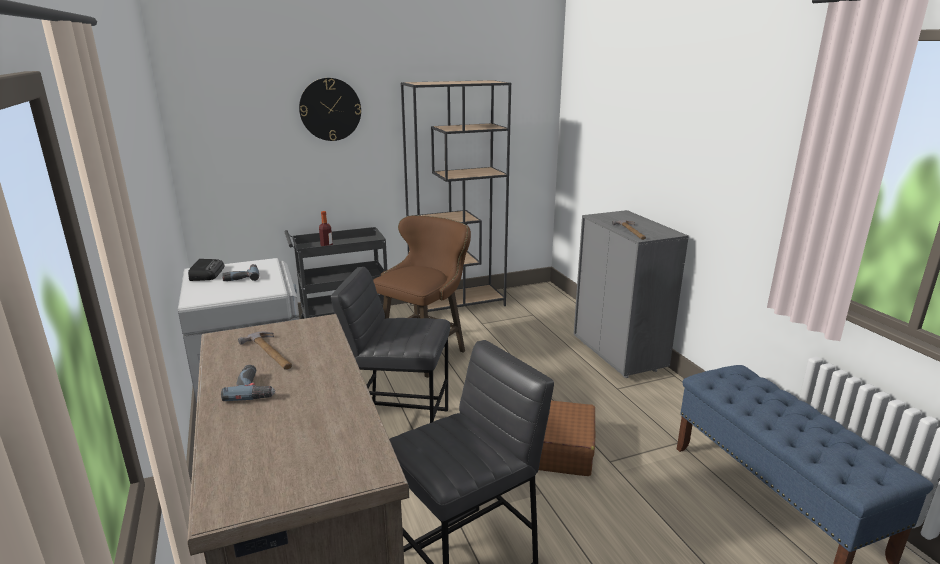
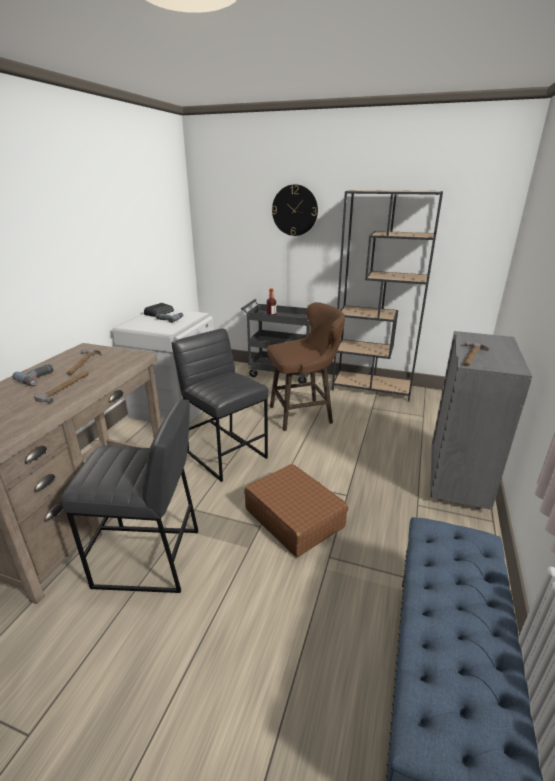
camera: 40 degrees right, 5 degrees up
(316, 383) = (64, 387): none -> hammer

